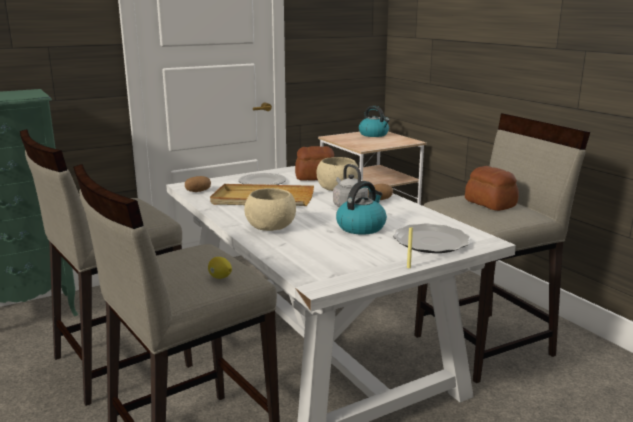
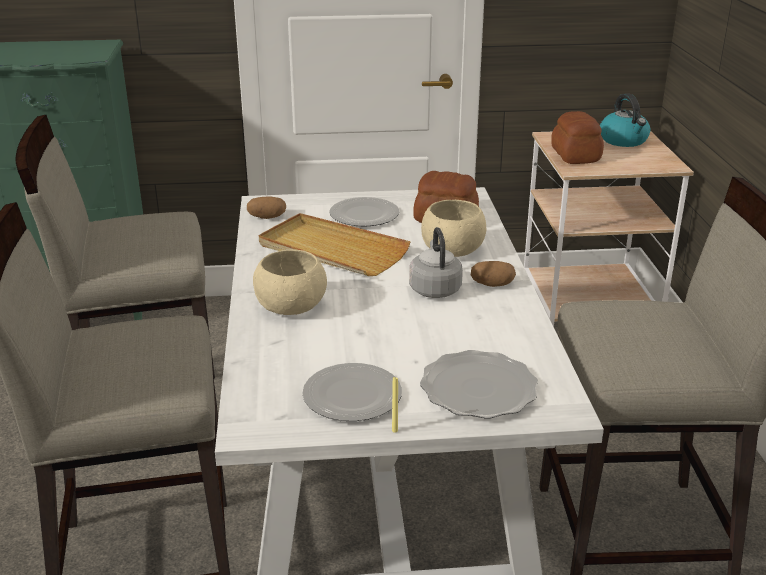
camera: 25 degrees right, 10 degrees up
(220, 277) = (146, 383): lemon -> none
(361, 227) = (410, 334): kettle -> none
(362, 258) = (352, 395): none -> plate
(490, 204) = (655, 332): bread -> bread (575, 155)

